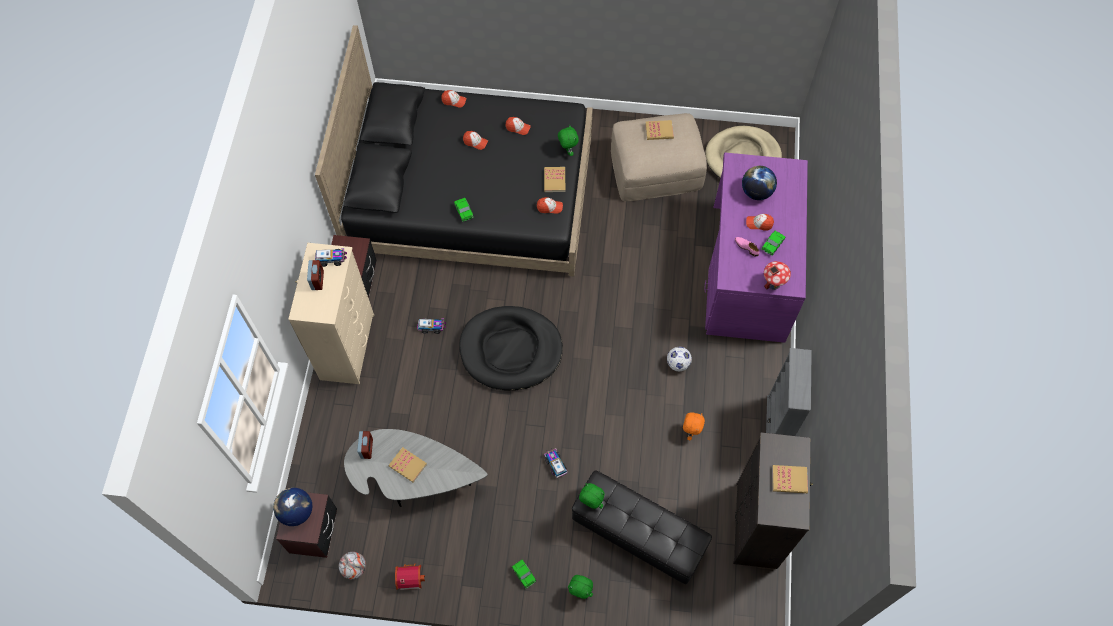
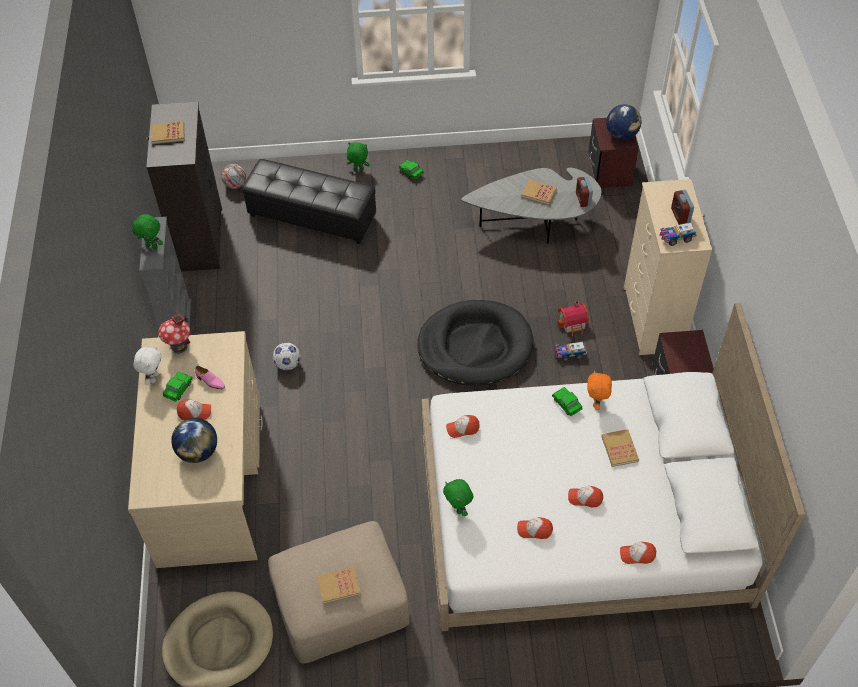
camera: 170 degrees right, 10 degrees down
(354, 568) = (561, 153): football -> football (235, 184)
(409, 577) = (511, 155): toy house -> toy house (573, 324)
(470, 194) = (581, 517): black bed -> white bed
(554, 180) = (465, 464): book -> book (619, 449)
(555, 464) = (402, 255): toy truck -> none
(590, 503) = (357, 191): green plush toy -> green plush toy (152, 246)
(690, 431) = (269, 304): orange plush toy -> orange plush toy (596, 403)
(747, 272) = (211, 479): purple desk -> beige desk
(793, 259) = (153, 377): none -> white plush toy

